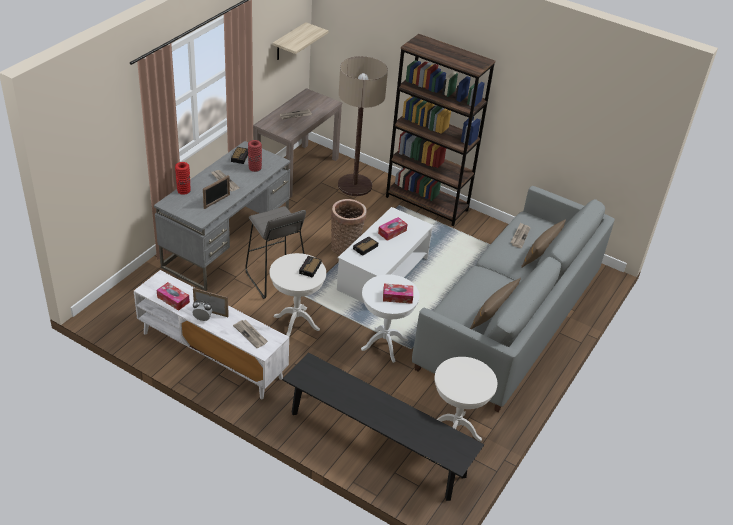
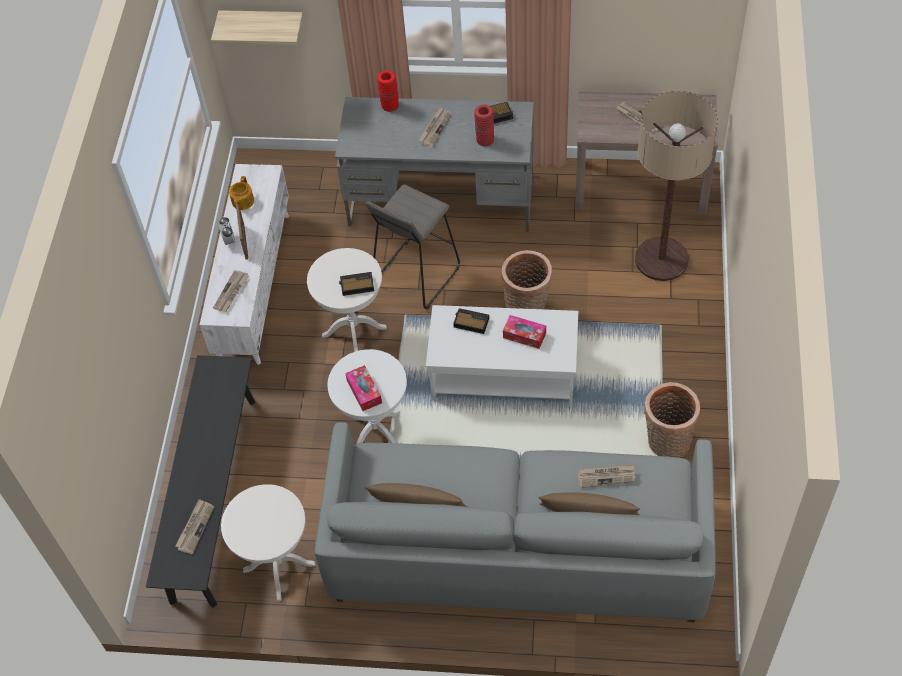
camera: 70 degrees right, 15 degrees up
(173, 299) = (242, 201): tissue box -> teapot
(217, 201) = (392, 142): picture frame -> none
(289, 42) = (680, 19): shelf -> shelf (263, 23)
(427, 203) = (692, 354): brown bookcase -> none
(429, 431) = (195, 527): none -> newspaper
(478, 237) = (666, 443): none -> basket

